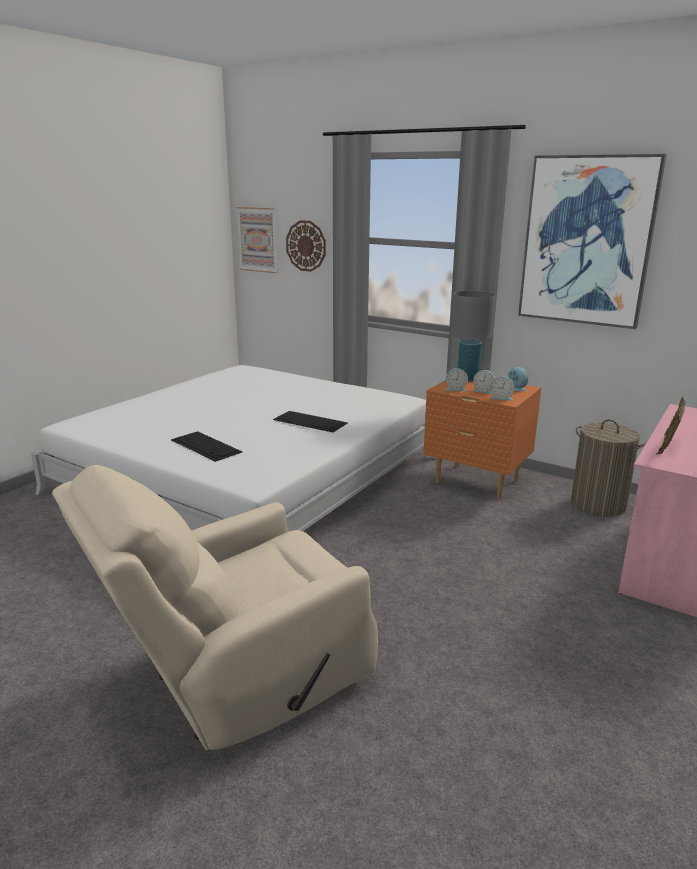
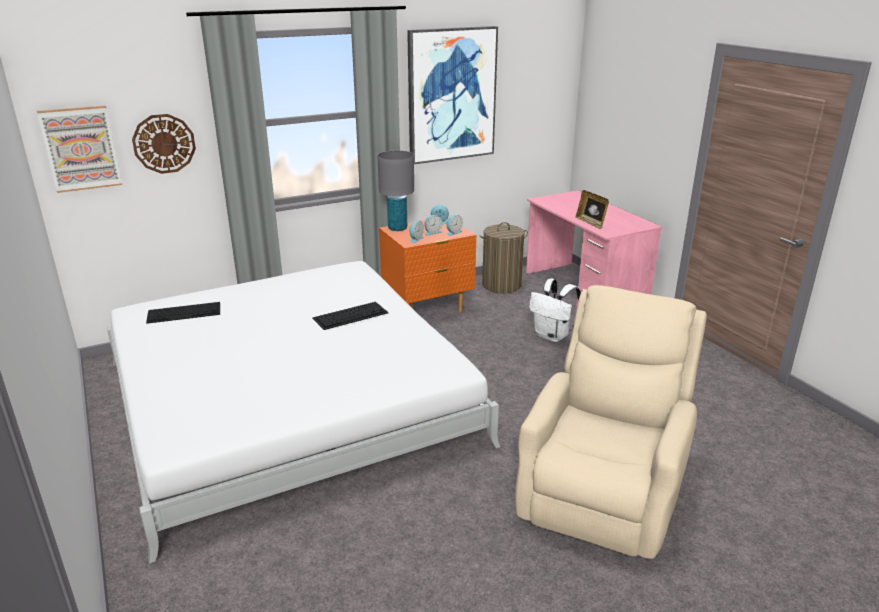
camera: 60 degrees left, 5 degrees up
(206, 446) = (349, 375): keyboard -> keyboard (185, 312)
(236, 679) = (603, 486): beige armchair -> beige armchair turned 150 degrees counterclockwise
(527, 566) = (552, 336): none -> white backpack

